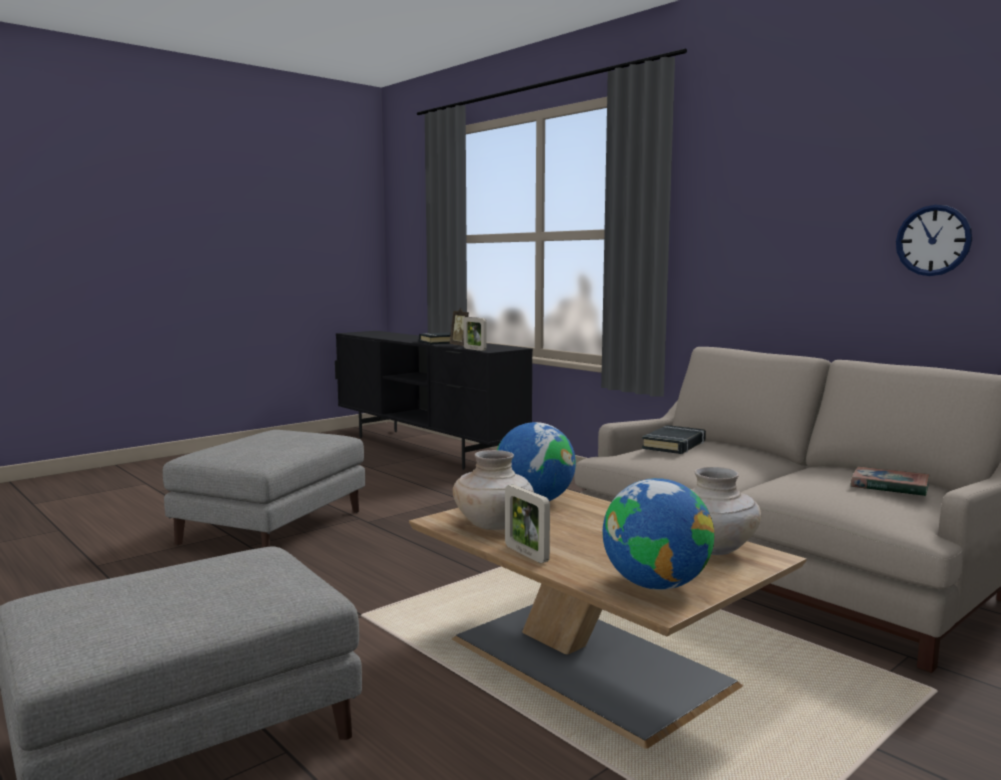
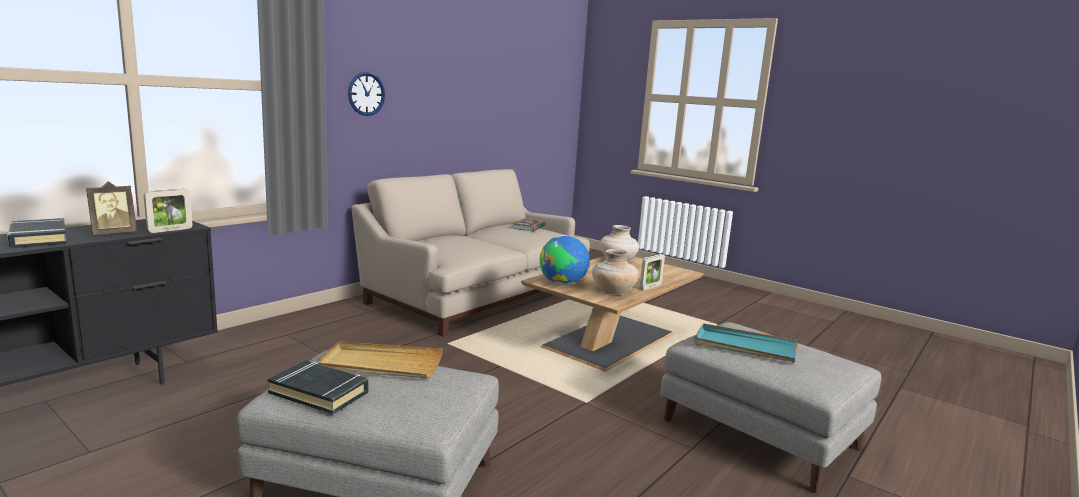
camera: 100 degrees left, 5 degrees up
(210, 574) = (744, 347): none -> turquoise tray
(300, 442) = (380, 365): none -> beige tray
(655, 584) = (666, 271): globe -> none
(674, 445) = (445, 245): black book -> black book (319, 392)
(933, 240) = (462, 104): wall clock -> wall clock (366, 94)

